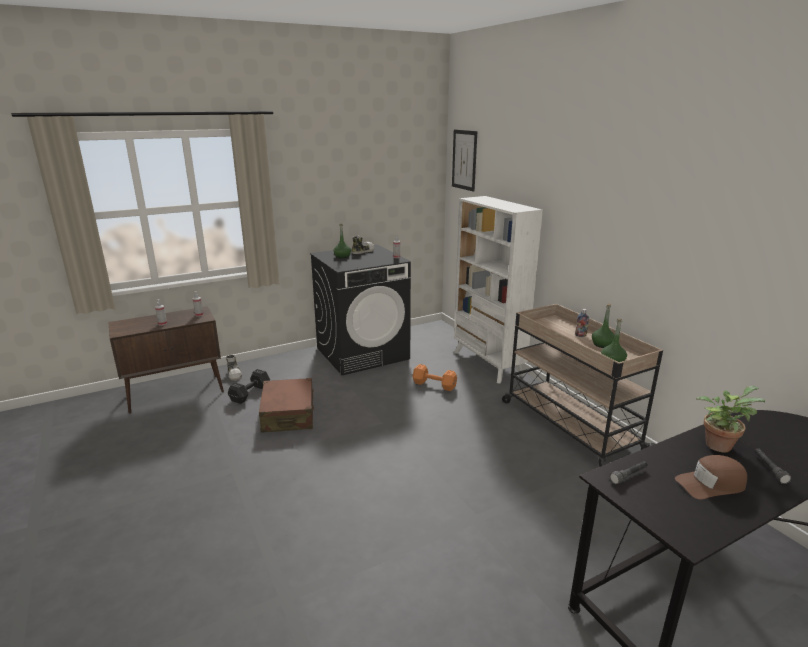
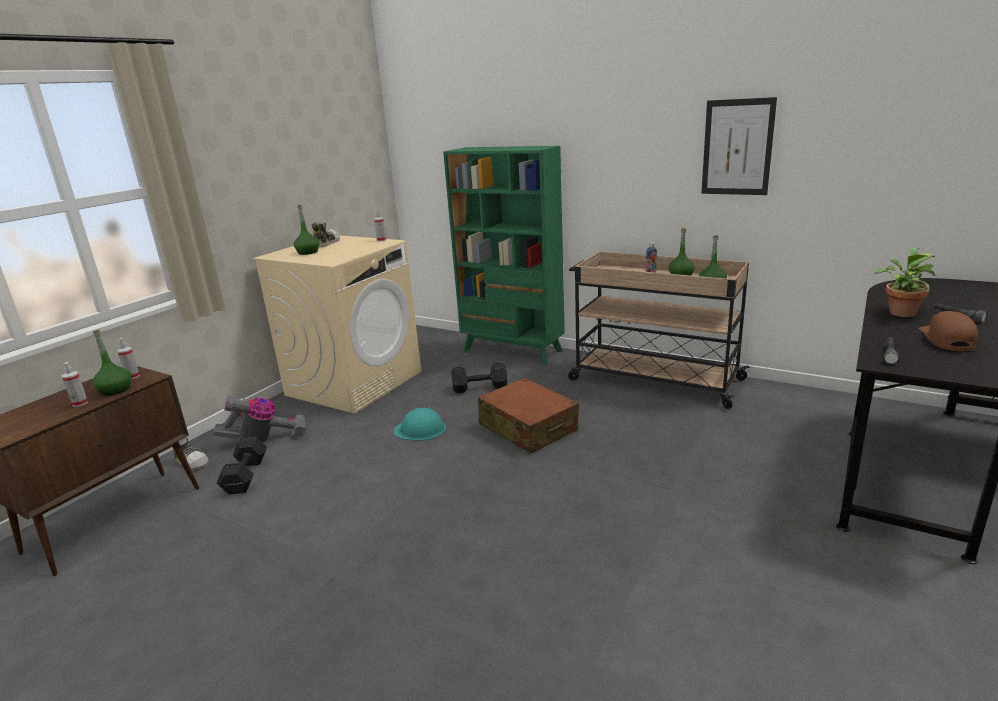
camera: 30 degrees left, 0 degrees up
(183, 321) = (115, 390): none -> green bottle
(280, 374) = (265, 439): none -> vacuum cleaner
(288, 415) = (334, 479): brown suitcase -> brown suitcase (528, 428)
(363, 353) = (355, 383): black washing machine -> beige washing machine
(366, 401) = (420, 429): none -> turquoise hard hat
(435, 385) = (481, 388): orange dumbbell -> black dumbbell
(464, 160) = (418, 109): picture -> picture (737, 147)
(487, 364) = (512, 351): white bookcase -> green bookcase
(711, 484) = (946, 339): brown cap -> brown cap turned 150 degrees clockwise

